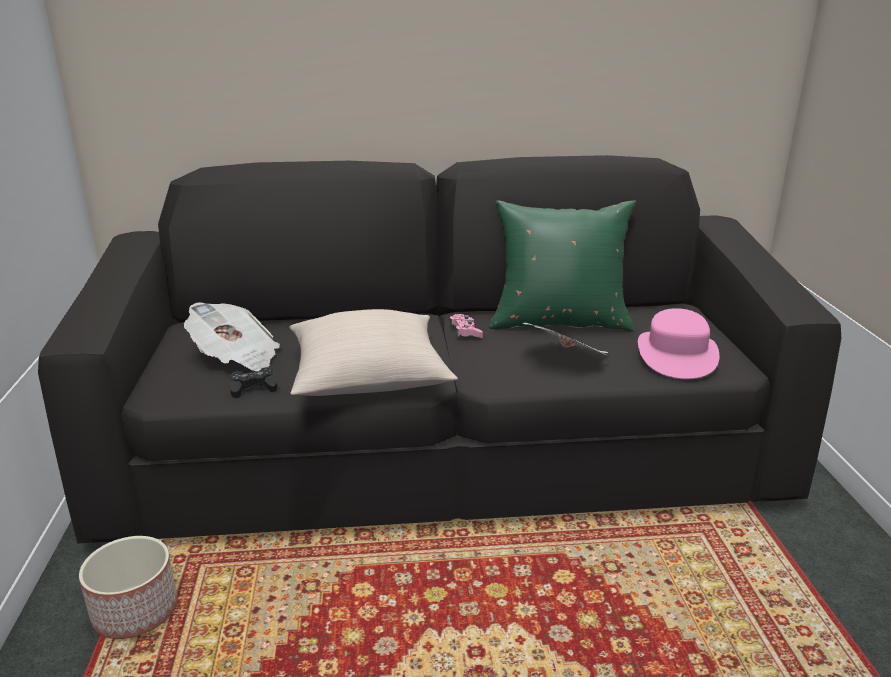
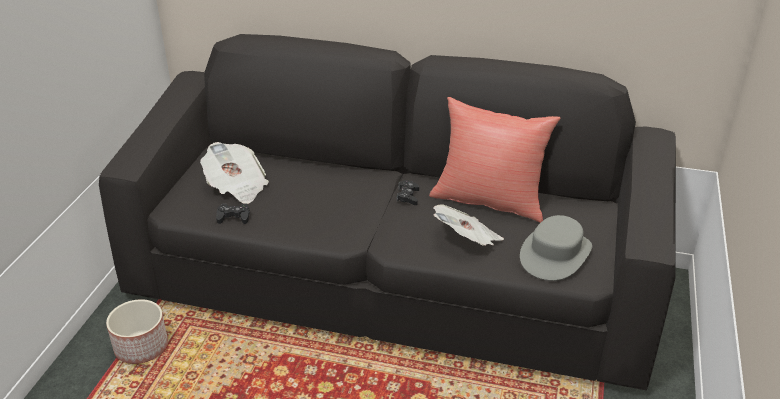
camera: 20 degrees right, 10 degrees up
(368, 377) = (314, 224): beige pillow -> none
(465, 332) = (408, 196): pink game controller -> black game controller
(559, 322) = (489, 200): green pillow -> red pillow
(676, 355) = (555, 254): pink hat -> grey hat

